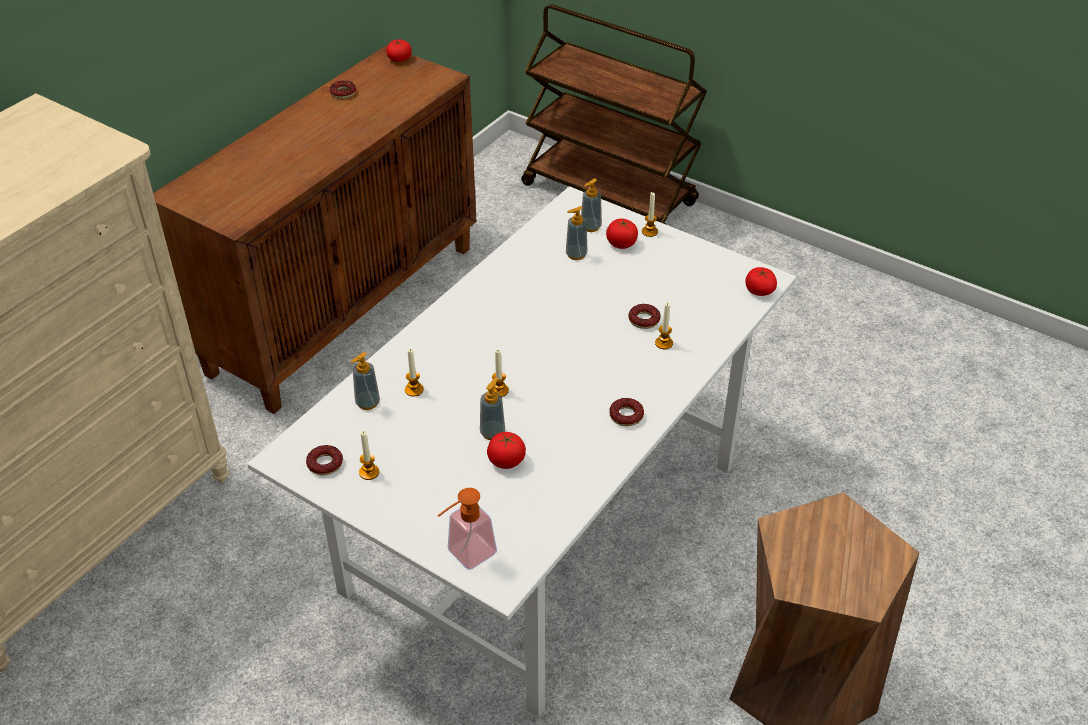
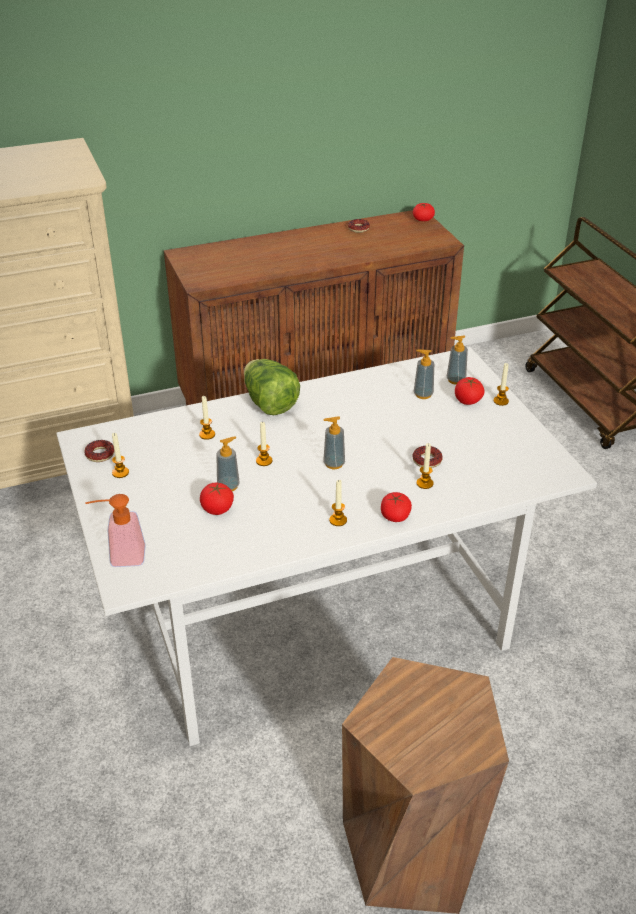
camera: 35 degrees right, 5 degrees down
(367, 403) = (168, 429): soap dispenser -> soap dispenser (334, 464)
(441, 328) = (269, 403): none -> lettuce
(626, 416) = (338, 520): donut -> candle
(759, 290) = (550, 479): tomato -> tomato (395, 516)

